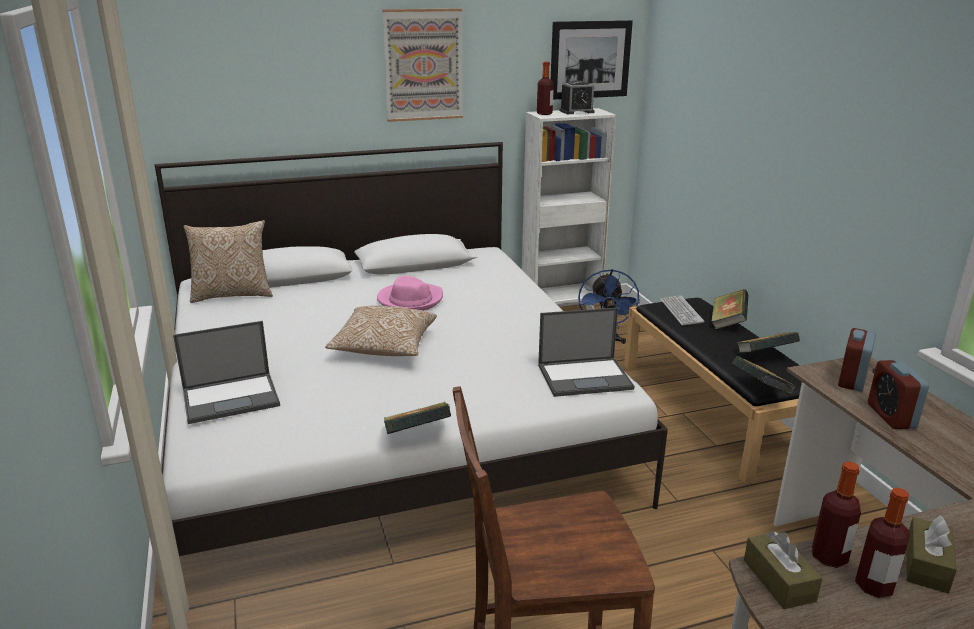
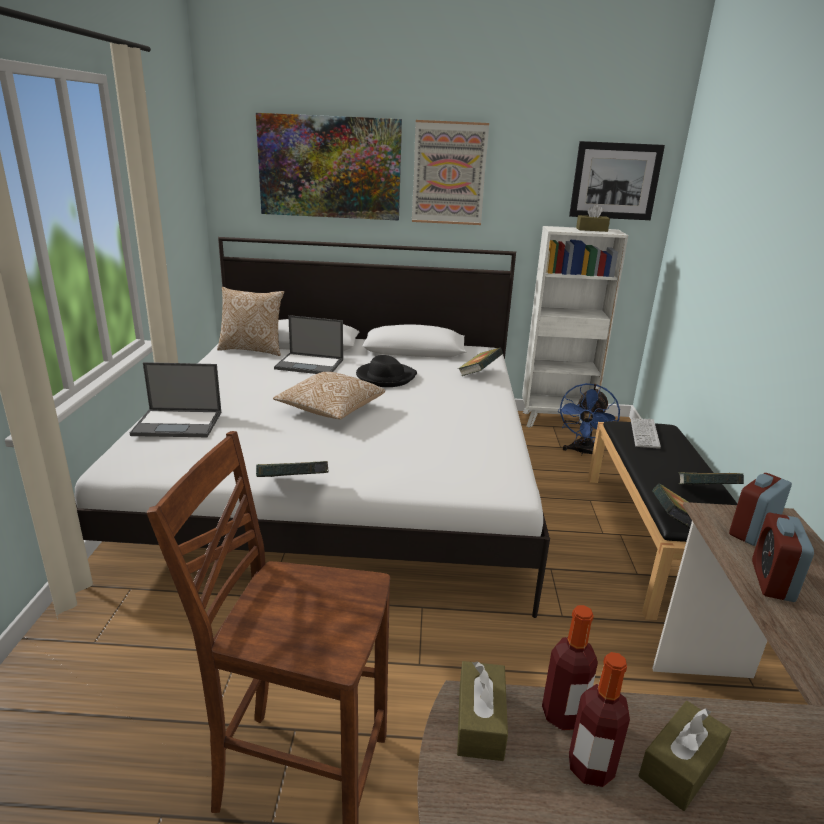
camera: 20 degrees right, 0 degrees up
(287, 69) = (330, 167): none -> picture
(410, 300) = (385, 377): pink hat -> black hat
(544, 113) = (557, 228): bottle -> none
(576, 111) = (591, 229): alarm clock -> brown tissue box
(585, 377) = (487, 470): laptop -> laptop (310, 364)
(727, 323) = (687, 453): book -> book (479, 374)

